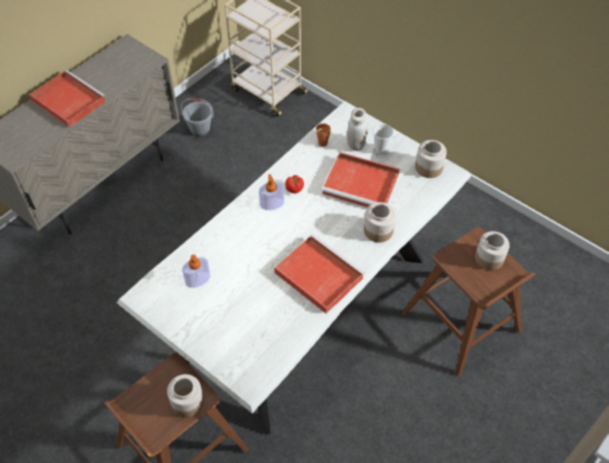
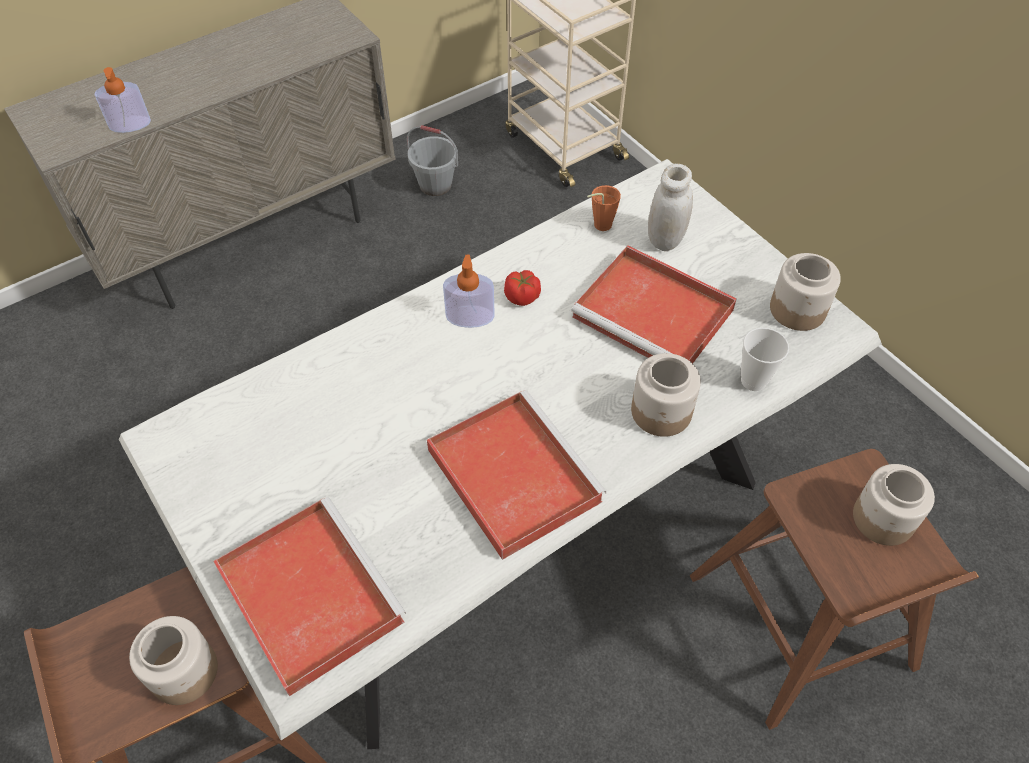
camera: 15 degrees right, 0 degrees up
(67, 100) = (187, 74): red tray -> red tray (307, 593)
(198, 280) = (278, 430): soap dispenser -> soap dispenser (130, 124)
(381, 150) = (711, 258): cup -> cup (753, 381)

